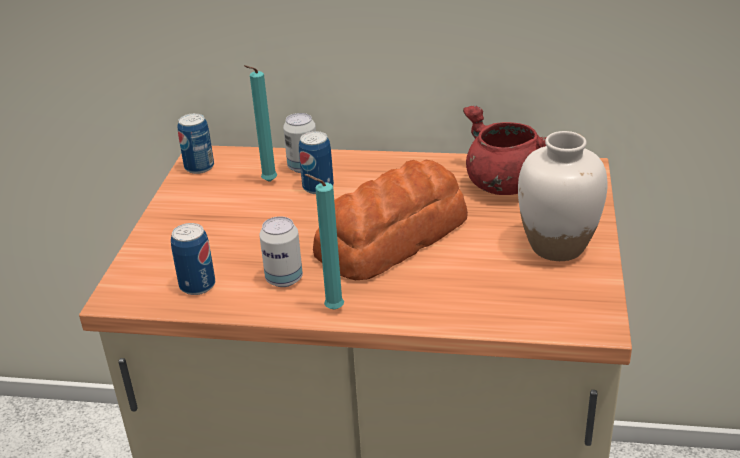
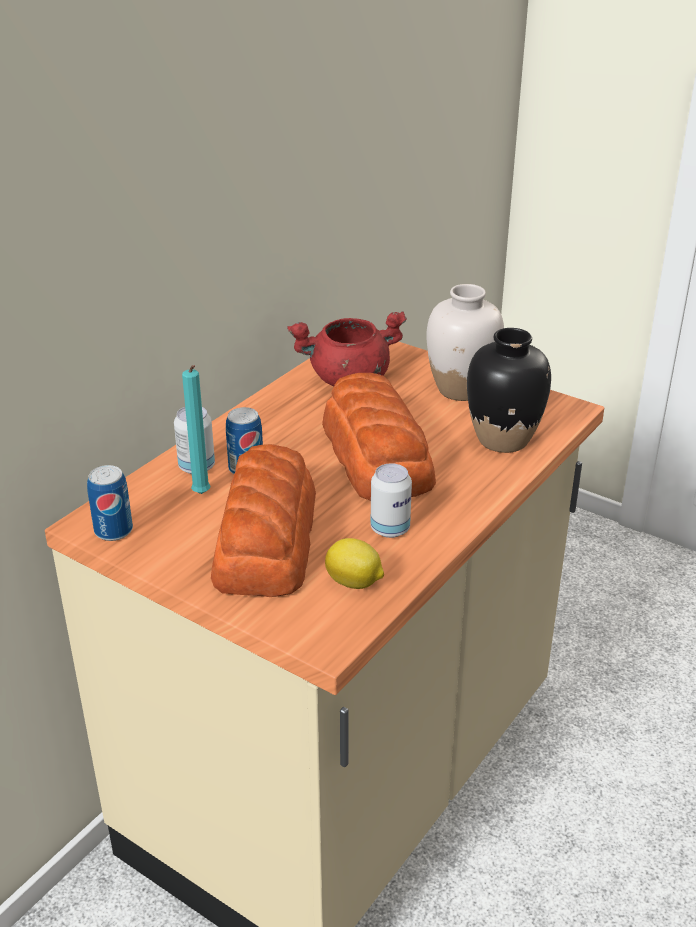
camera: 65 degrees left, 0 degrees up
(197, 285) = (354, 583): can -> lemon
(231, 228) = (267, 538): none -> bread
(331, 310) = (459, 516): turquoise candle -> none
(488, 297) = (503, 439): none -> black vase

